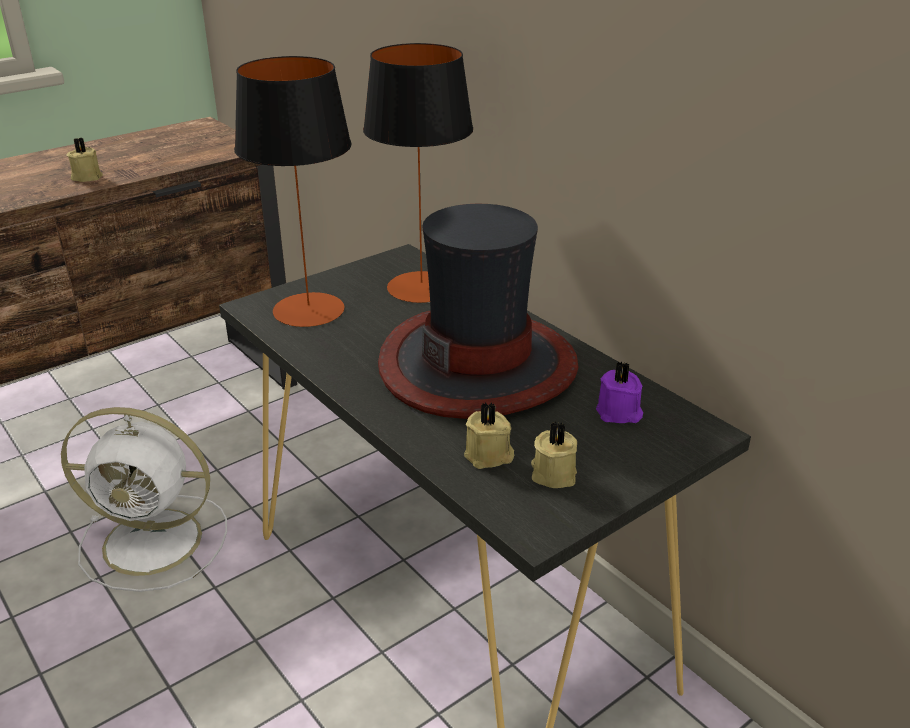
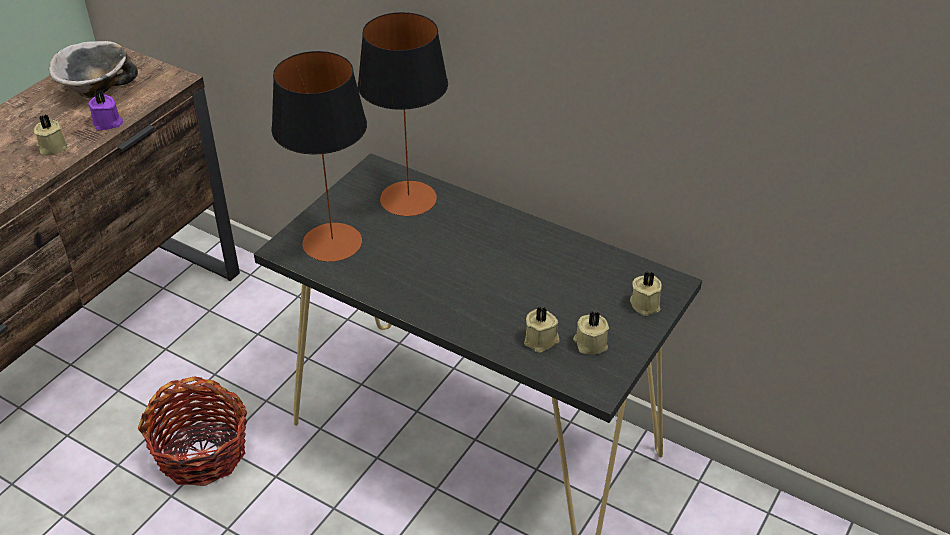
camera: 20 degrees left, 10 degrees up
(157, 542) = (202, 452): white fan -> basket
(166, 145) = (95, 89): none -> bowl
(478, 364) = (493, 264): hat -> none
(619, 413) = (611, 283): purple candle -> purple candle (108, 123)
(656, 445) = (646, 303): none -> beige candle

